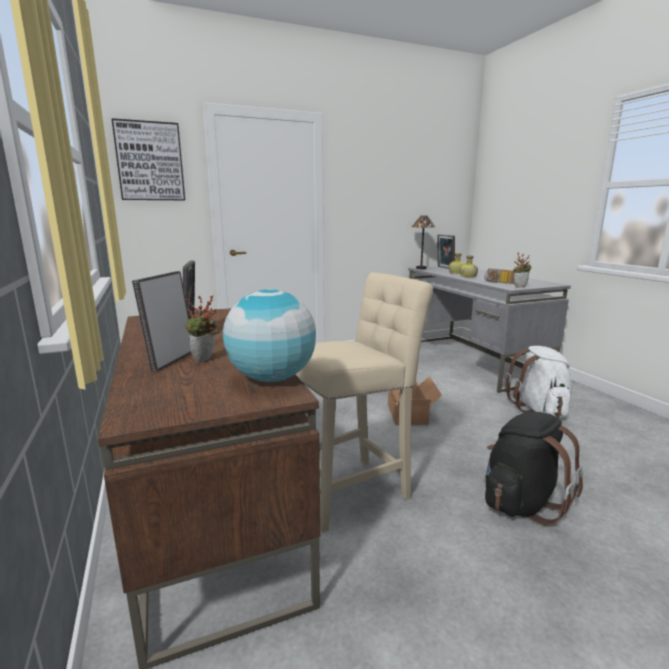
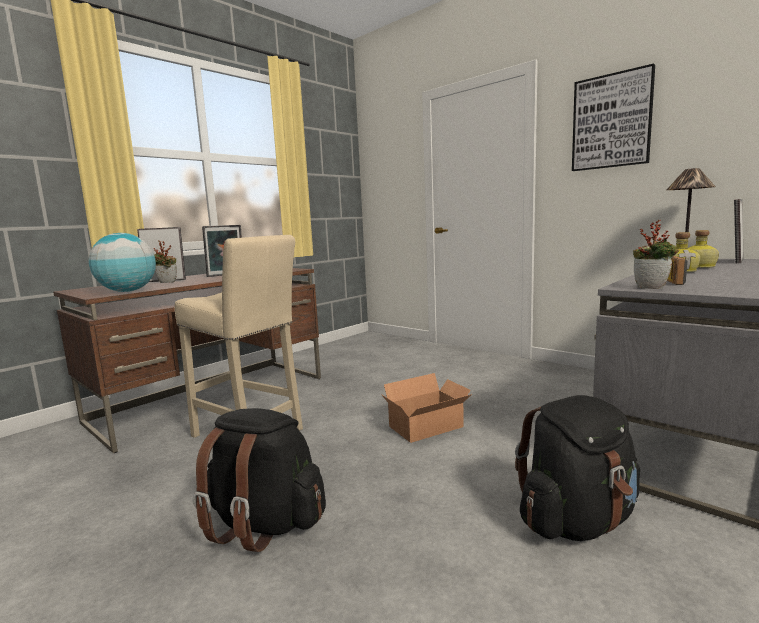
camera: 65 degrees right, 5 degrees down
(150, 161) = (387, 154): picture -> picture (611, 121)
(538, 409) = (577, 521): white backpack -> black backpack

